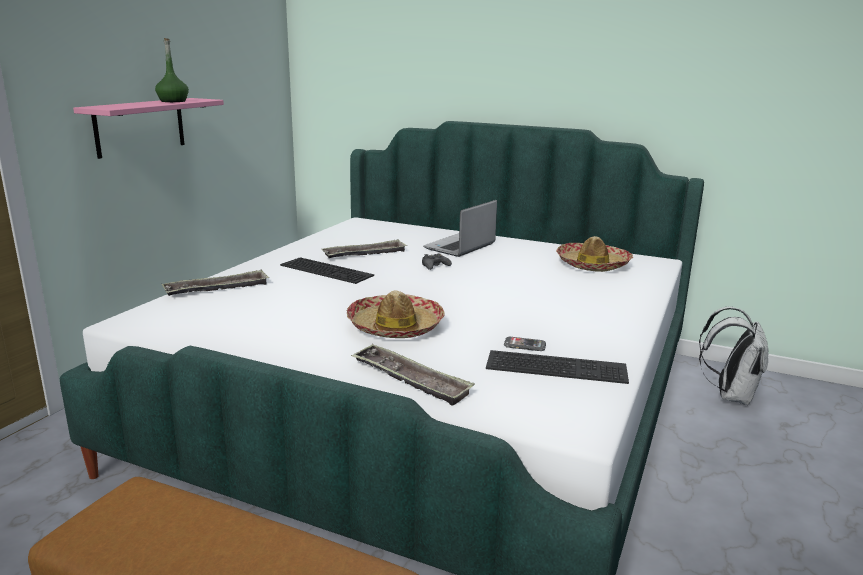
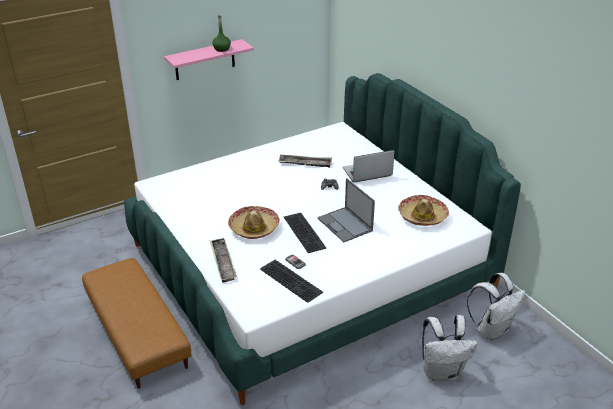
camera: 35 degrees right, 15 degrees up
(217, 289) = (206, 171): tray -> none
(328, 270) = (271, 172): keyboard -> keyboard (305, 232)
(520, 292) = (345, 225): none -> laptop
(758, 460) = (442, 372): none -> white backpack

